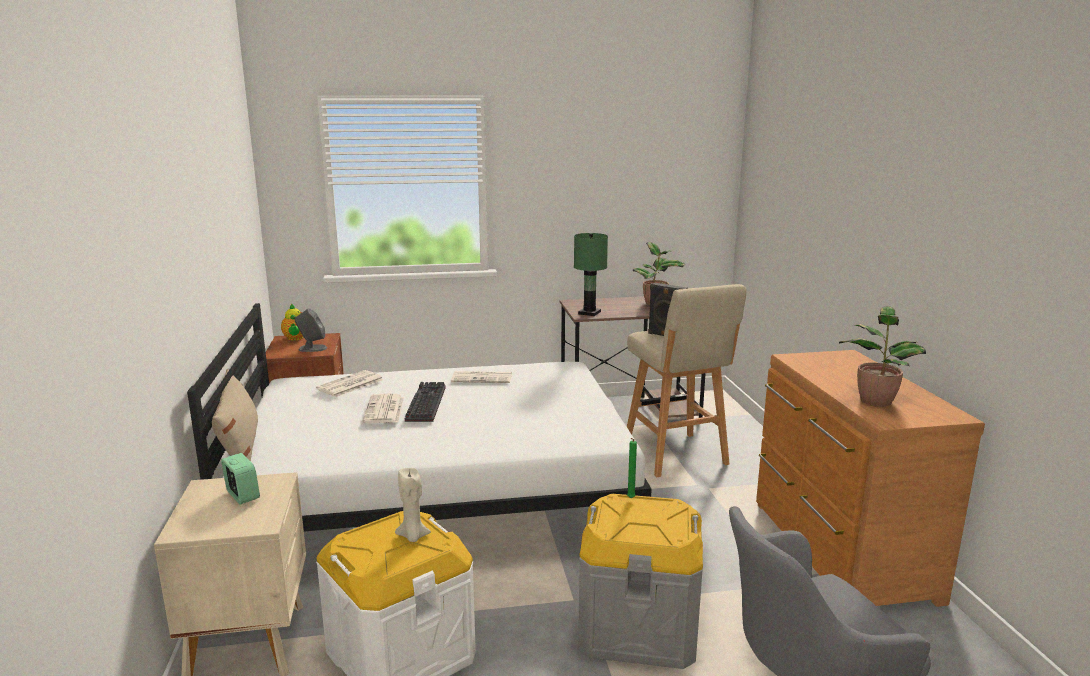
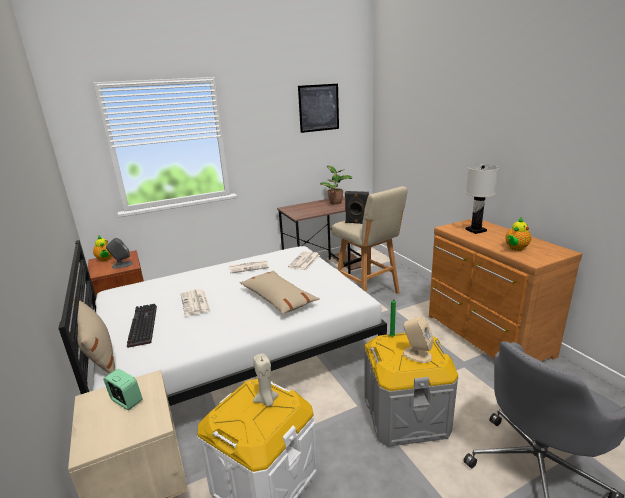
camera: 15 degrees left, 5 degrees up
(350, 385) = (160, 287): newspaper -> newspaper (304, 261)
(424, 403) = (220, 292): keyboard -> keyboard (141, 325)
(498, 424) = (278, 299): none -> beige pillow
(589, 313) = (301, 214): green table lamp -> none
(645, 150) = (319, 108): none -> picture
(650, 526) = (416, 355): none -> beige speaker
(836, 367) = (476, 230): none -> white table lamp
(875, 400) = (515, 248): potted plant -> teapot

